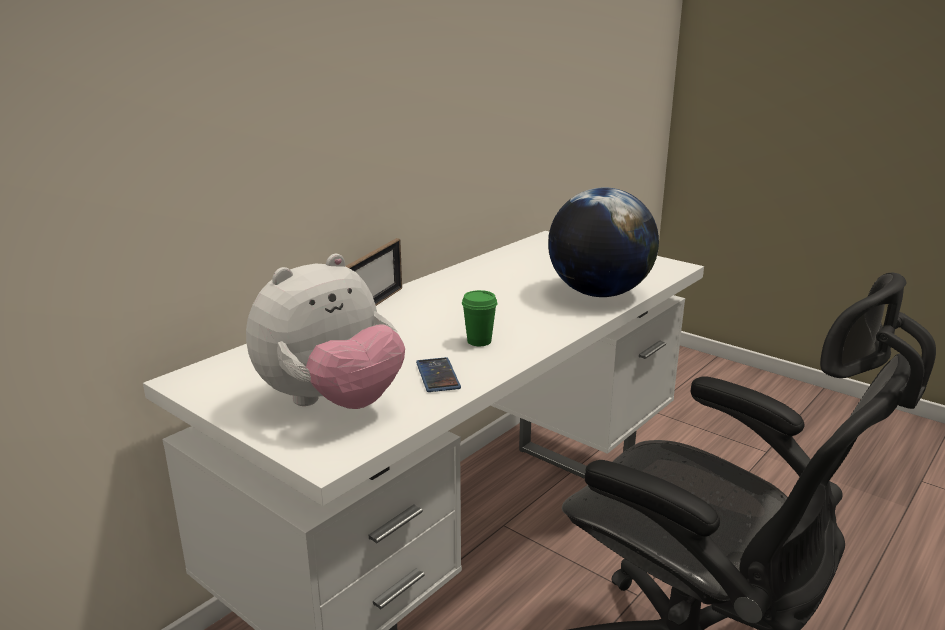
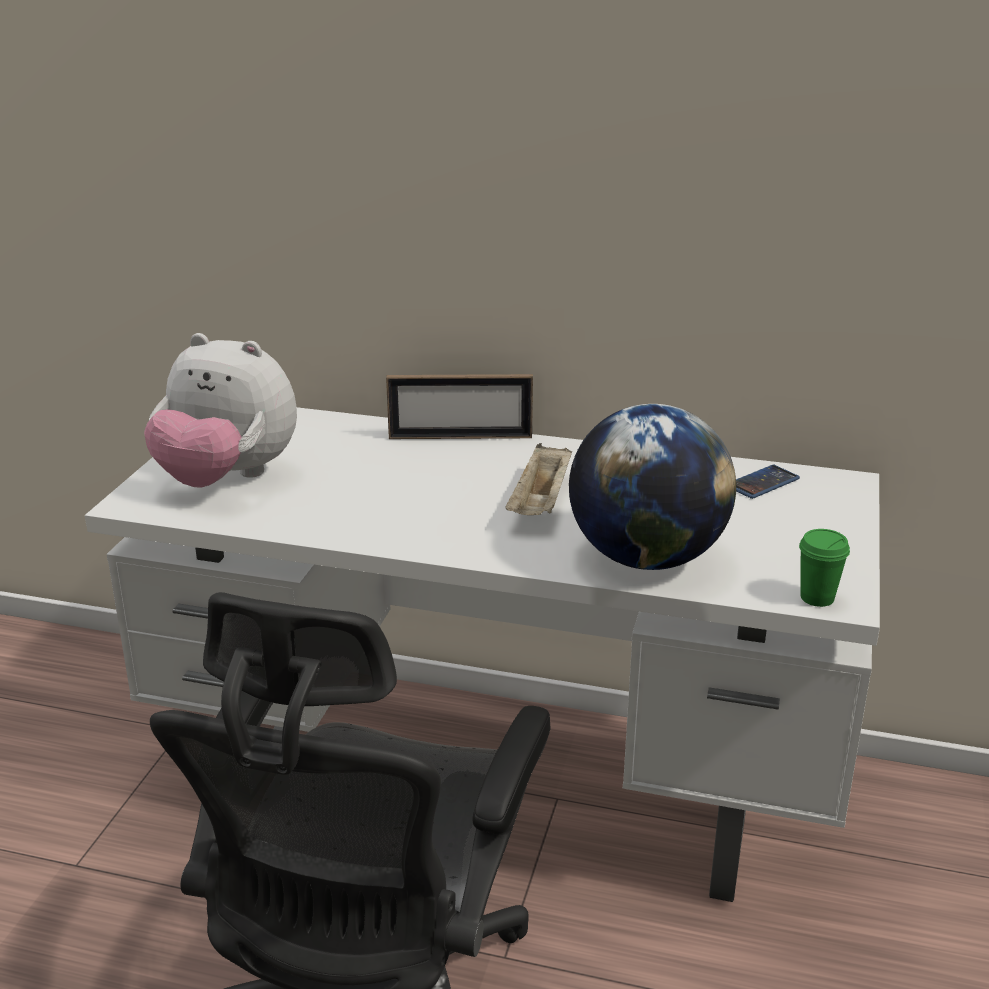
camera: 65 degrees right, 5 degrees up
(438, 375) = (314, 512): phone -> phone (762, 483)
(479, 341) = (417, 513): green cup -> green cup (817, 598)
(502, 304) = (541, 503): none -> beige tray

